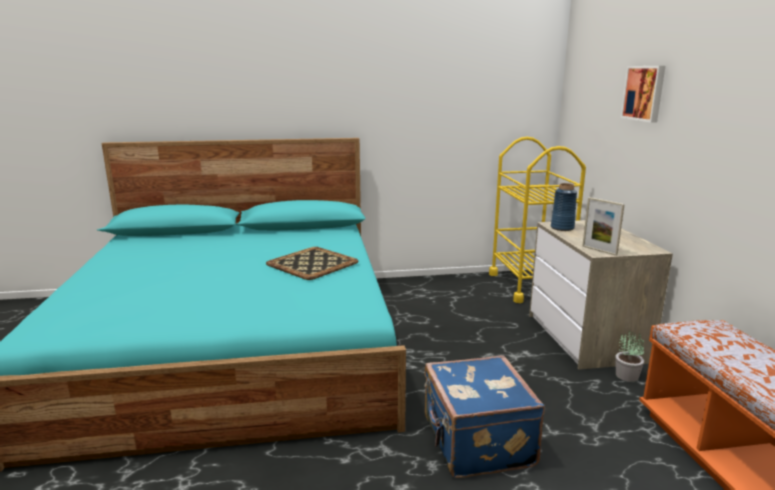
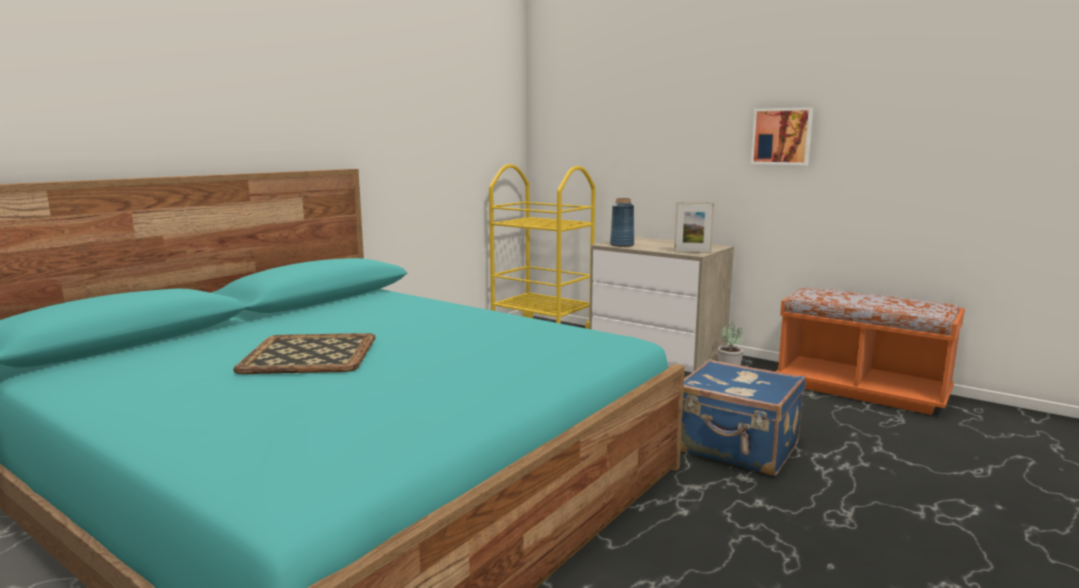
camera: 45 degrees left, 5 degrees down
(312, 263) = (451, 322): tray -> tray (309, 354)
(644, 93) = (664, 106): picture -> picture (782, 136)

